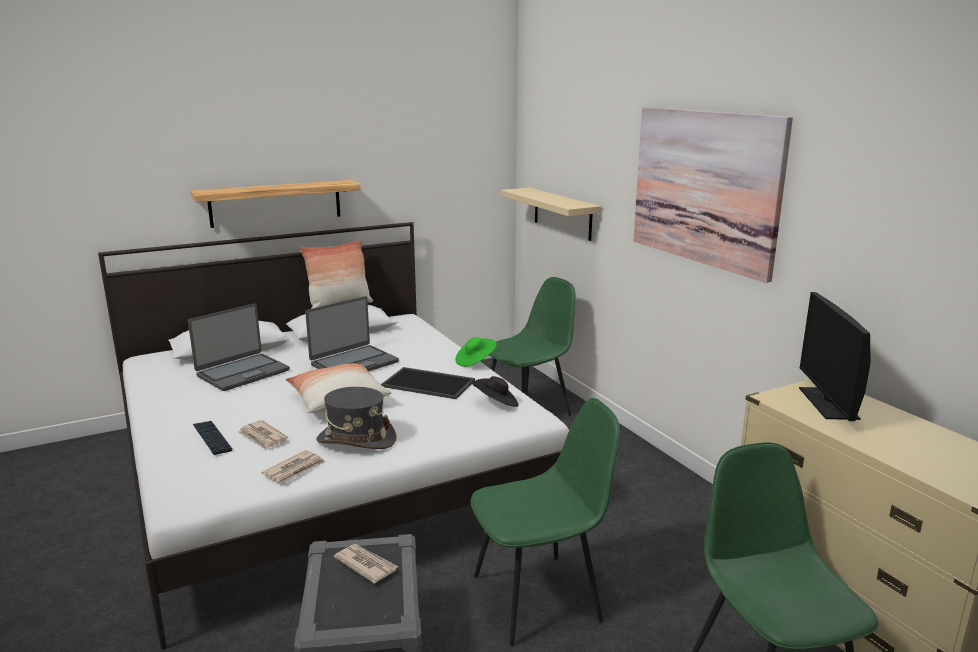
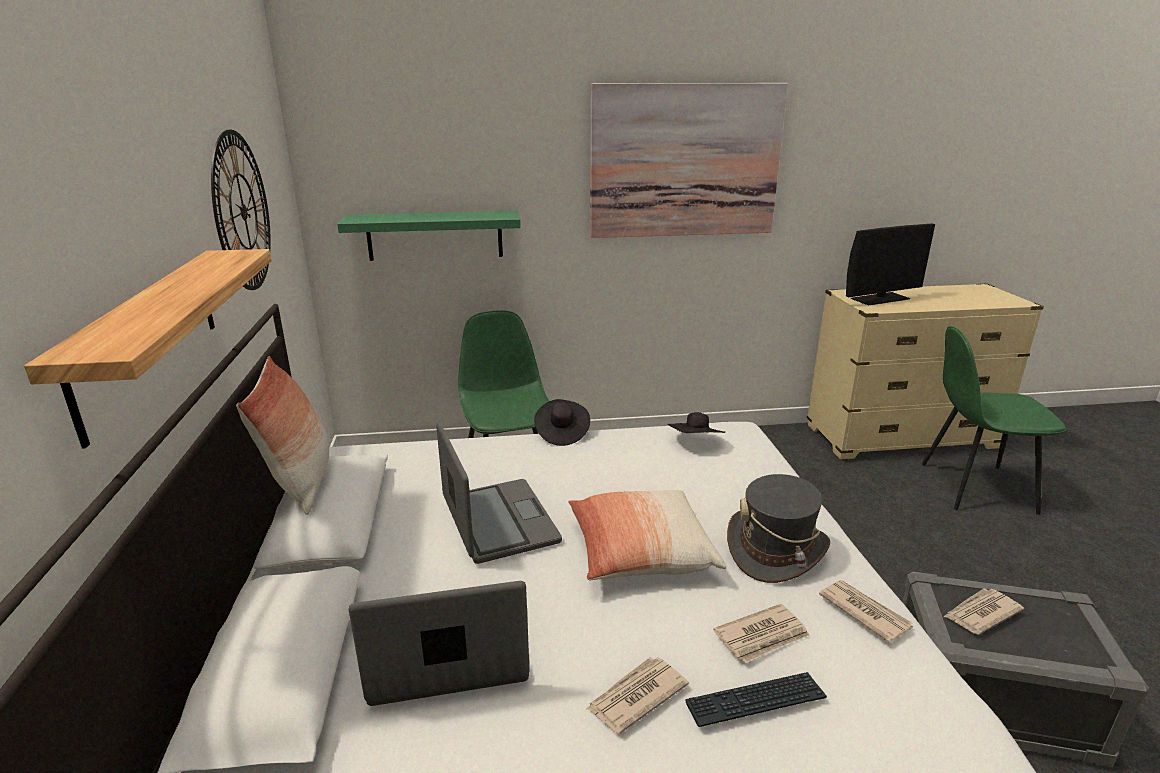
camera: 70 degrees left, 5 degrees up
(217, 413) = (635, 696): none -> newspaper
(242, 373) = (448, 654): laptop -> laptop turned 75 degrees counterclockwise
(410, 168) = (243, 212): none -> wall clock
(429, 383) = (614, 472): tray -> none
(475, 361) = (561, 433): green hat -> black hat
(539, 597) = (877, 558): green chair -> none
(562, 213) = (435, 235): beige shelf -> green shelf
(828, 403) = (880, 299): monitor -> monitor turned 45 degrees counterclockwise

